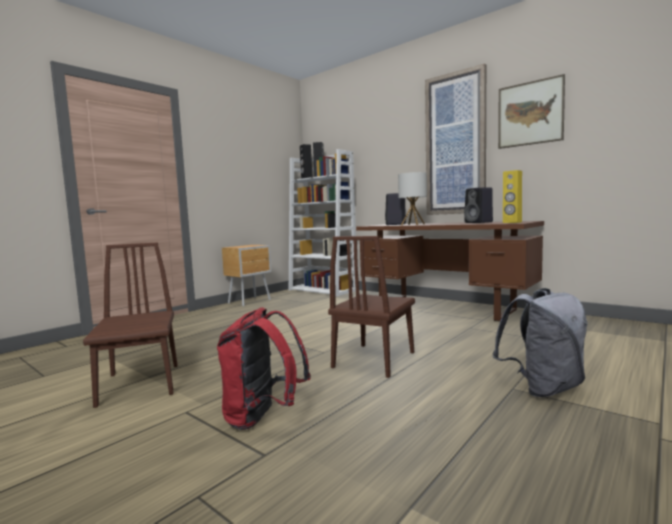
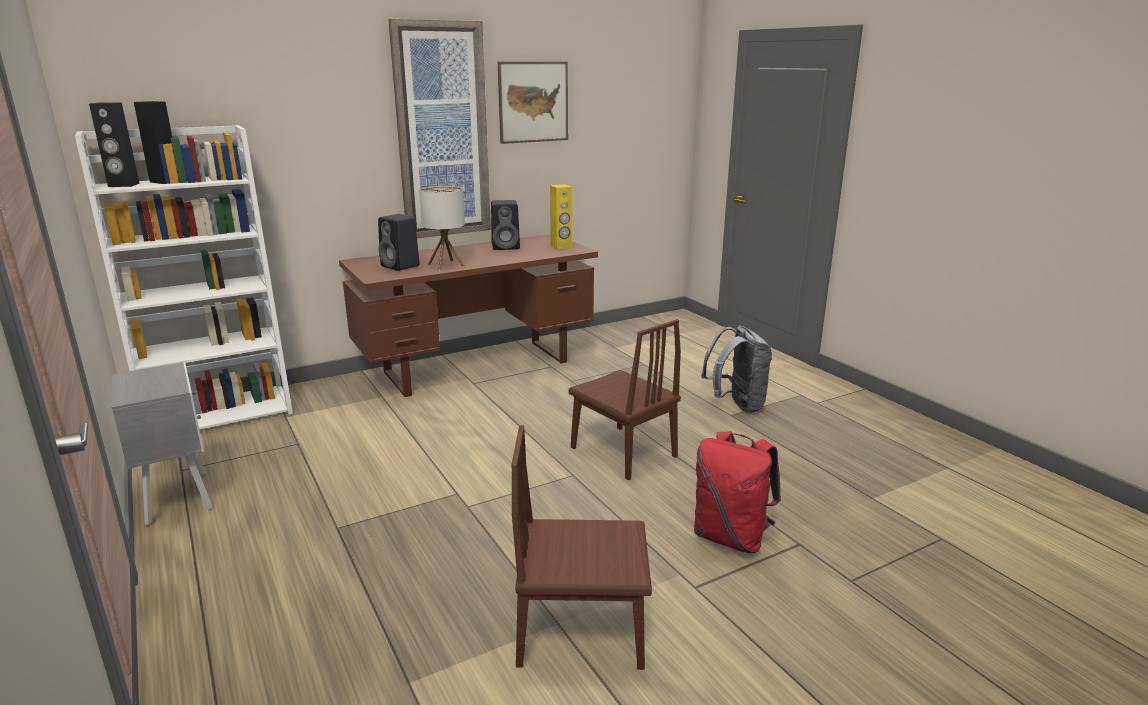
camera: 70 degrees left, 15 degrees up
(250, 301) = (178, 497): brown nightstand -> grey nightstand

